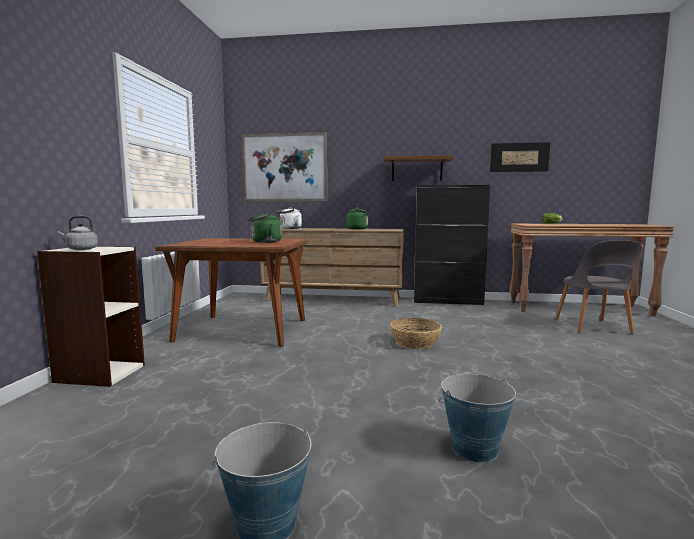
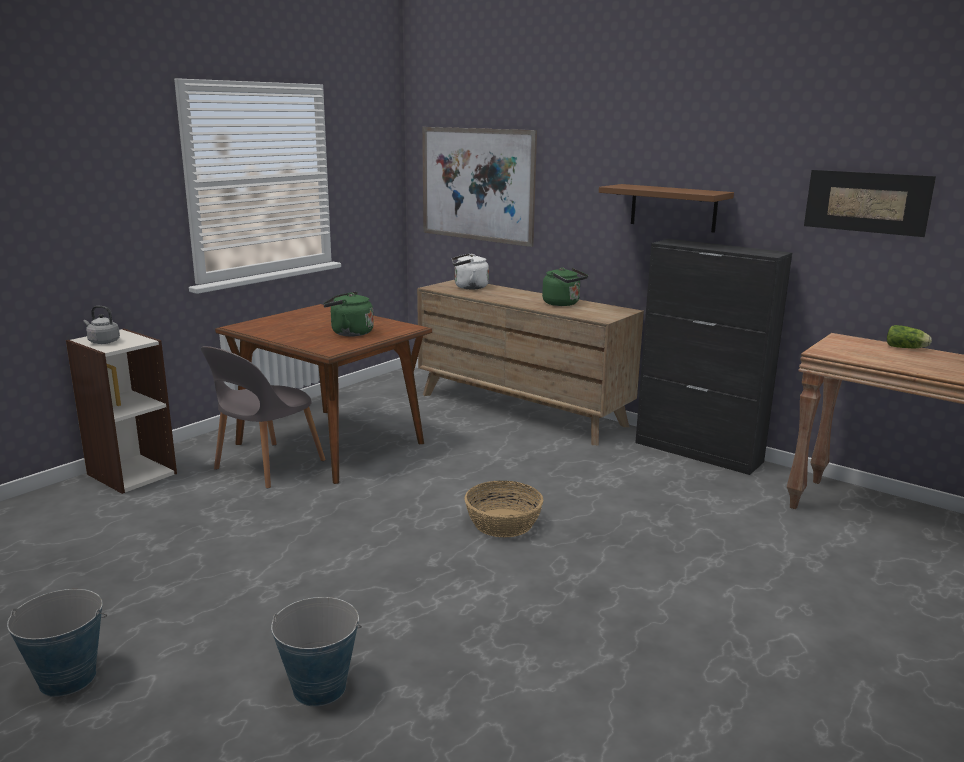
camera: 30 degrees right, 10 degrees up
(593, 327) = (859, 575): grey chair -> grey chair (266, 466)

